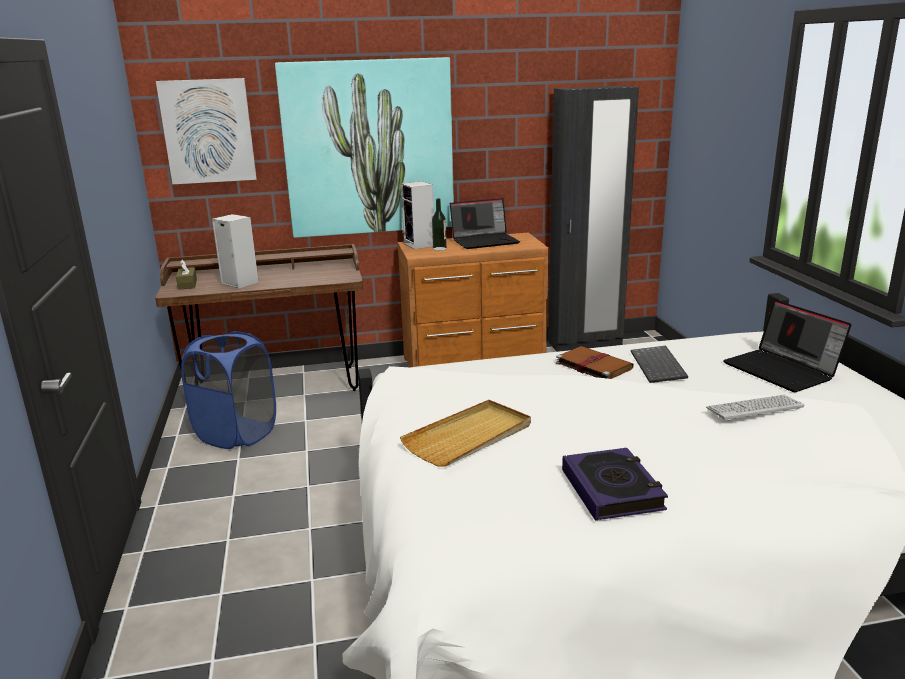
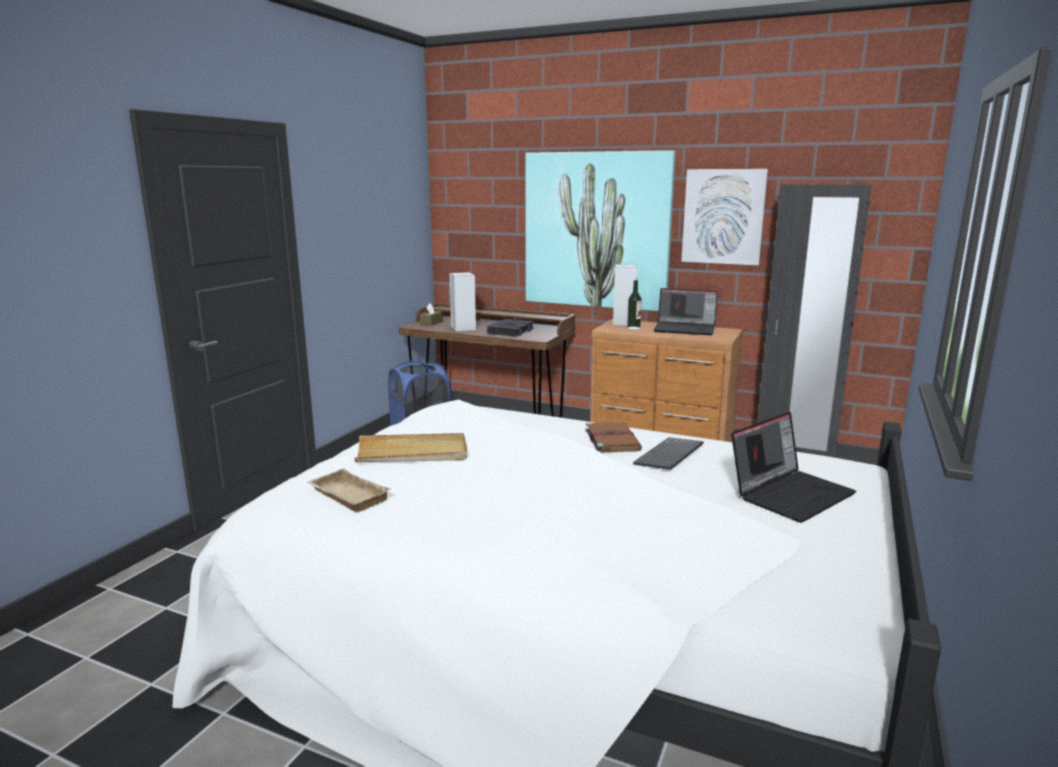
camera: 35 degrees right, 5 degrees down
(208, 131) = (476, 206): picture -> picture (723, 216)
(503, 504) = (346, 496): none -> beige tray
(612, 490) = (430, 515): book -> book (511, 331)
(754, 408) = (674, 507): keyboard -> none
(782, 370) = (790, 493): laptop -> laptop turned 135 degrees counterclockwise

